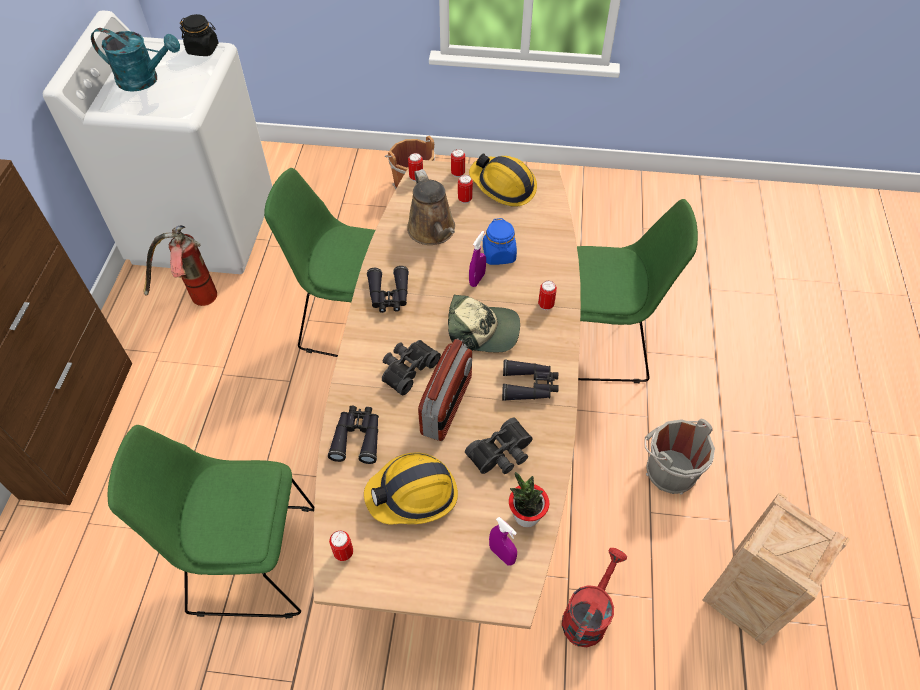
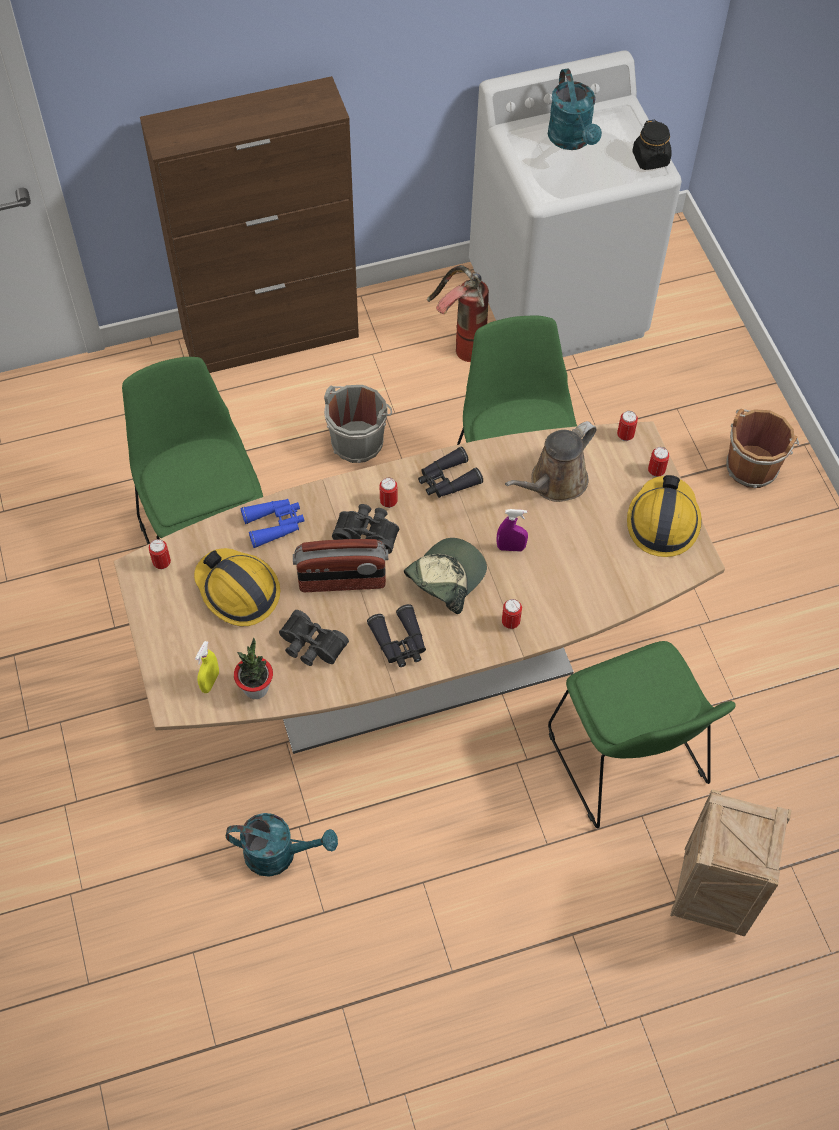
camera: 65 degrees right, 5 degrees up
(357, 437) = (274, 524): black binoculars -> blue binoculars
(465, 199) = (619, 493): can -> can (388, 502)
(482, 331) = (445, 577): cap -> cap turned 120 degrees counterclockwise
(499, 254) = (556, 555): blue jar -> none
(502, 554) = (210, 682): purple spray bottle -> yellow spray bottle
(588, 614) = (279, 854): red watering can -> turquoise watering can
(668, 470) = (486, 887): grey bucket -> grey bucket (358, 440)
(745, 602) = (360, 1009): crate -> crate (710, 896)

